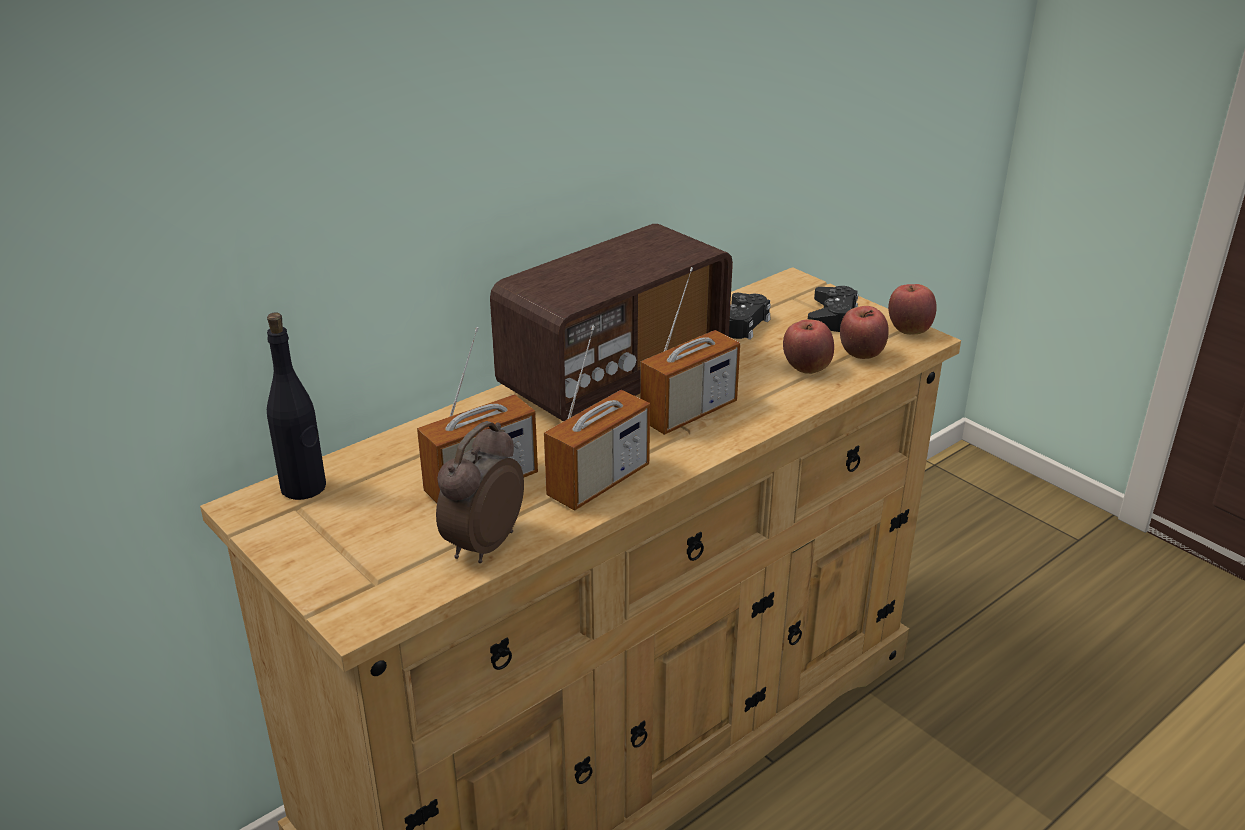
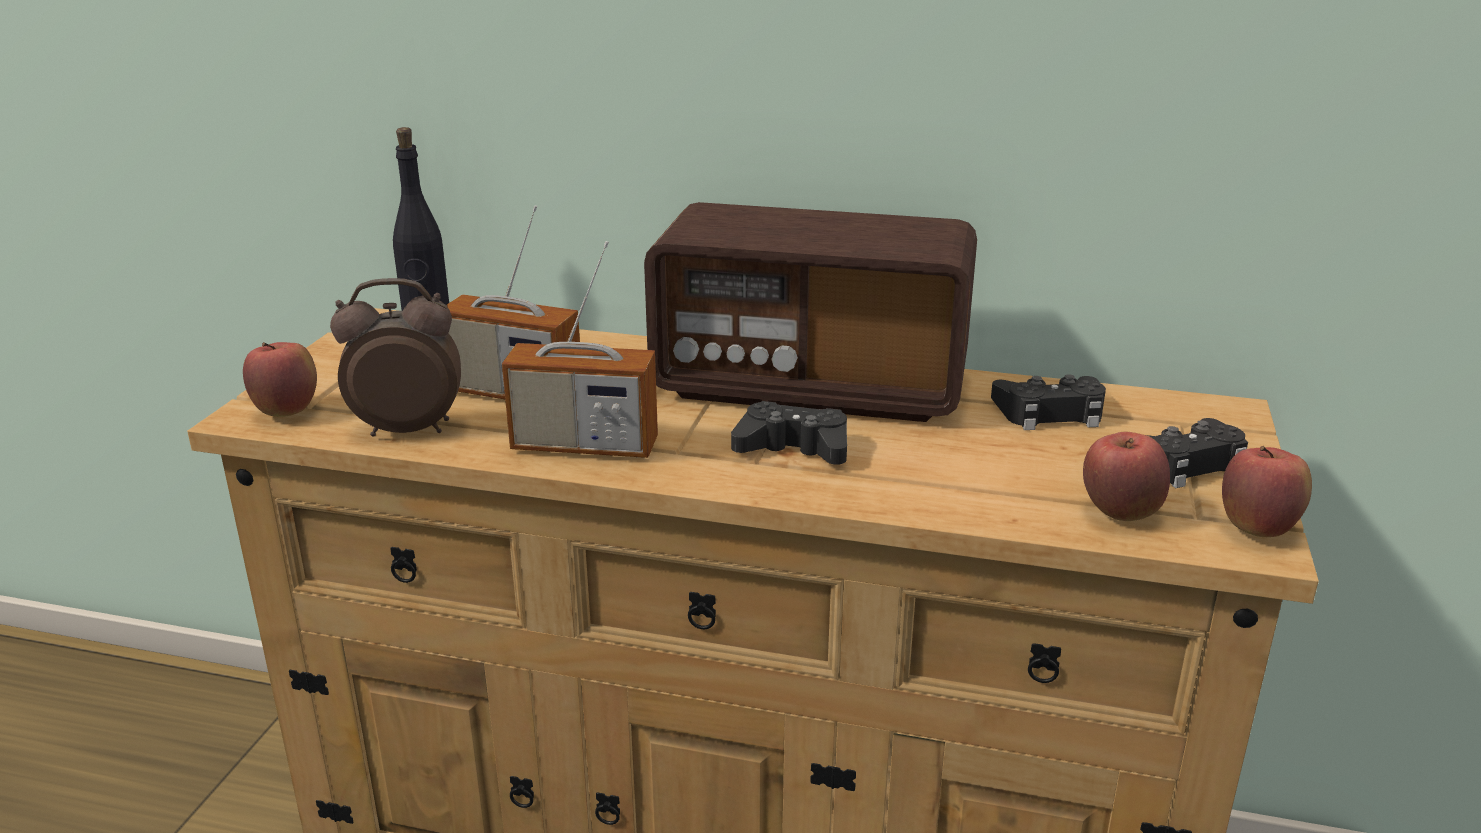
camera: 55 degrees right, 5 degrees down
(689, 413) = (793, 448): radio -> black game controller
(806, 369) = (1014, 486): apple -> apple (287, 412)

